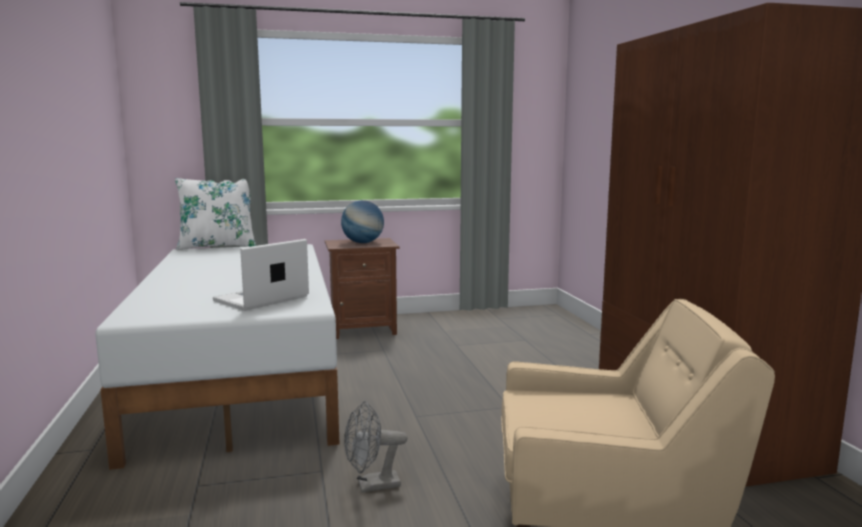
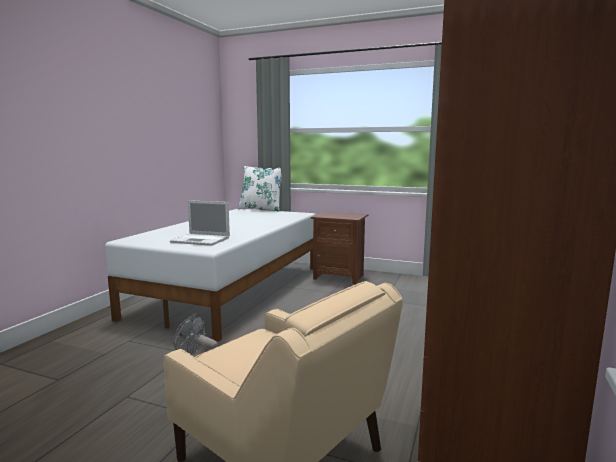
camera: 35 degrees right, 0 degrees up
(260, 299) = (201, 240): laptop -> laptop turned 150 degrees counterclockwise
(363, 243) = (341, 215): globe -> none

